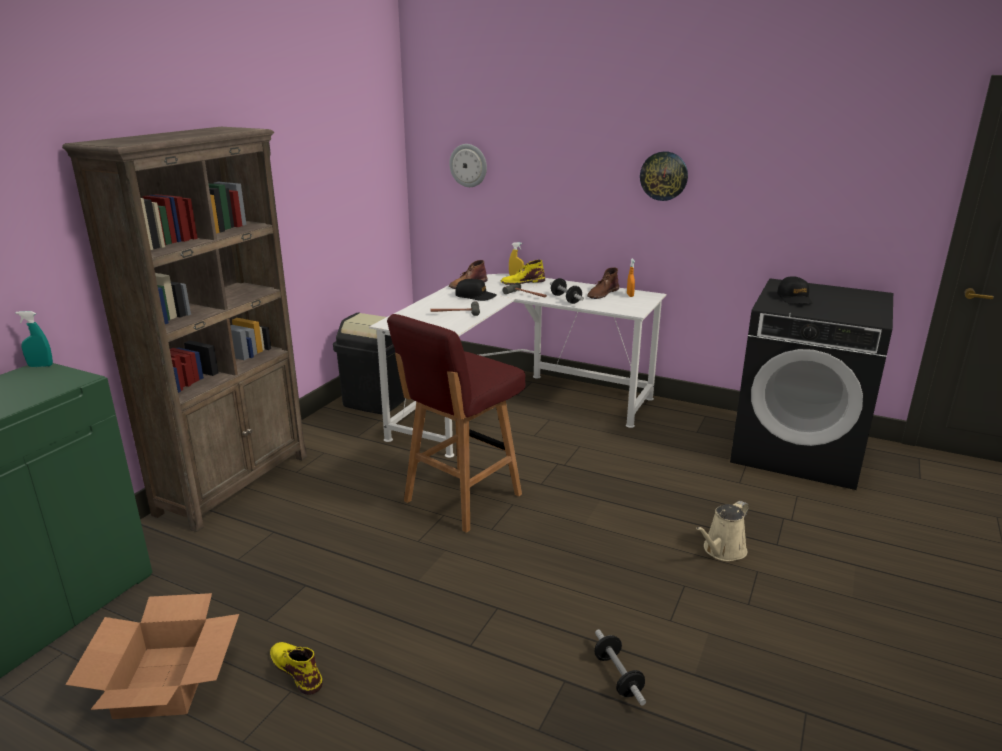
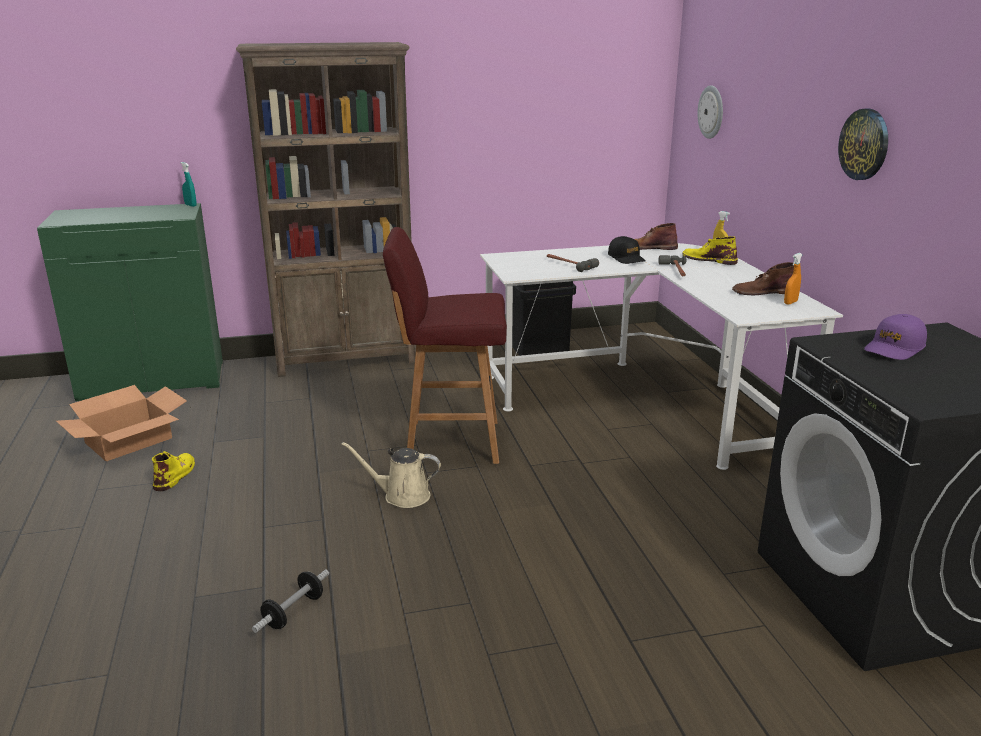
camera: 50 degrees right, 0 degrees up
(565, 299) = (705, 285): dumbbell -> none
(722, 551) = (563, 606): beige watering can -> beige watering can (402, 496)
(794, 298) = (894, 348): black cap -> purple cap

